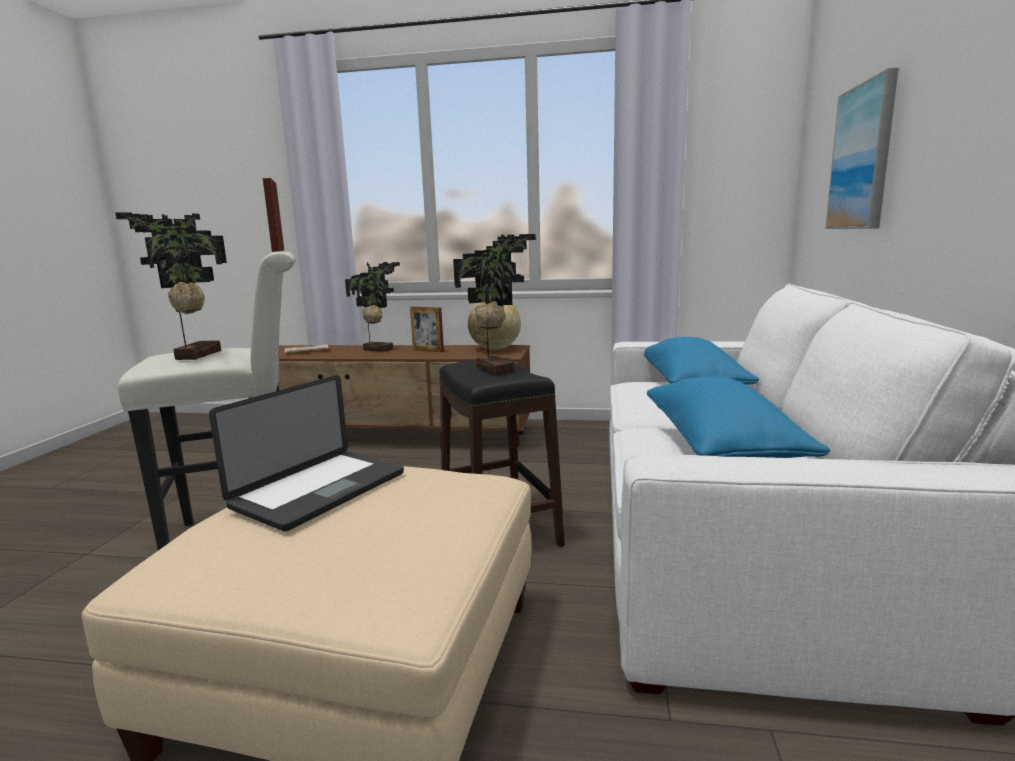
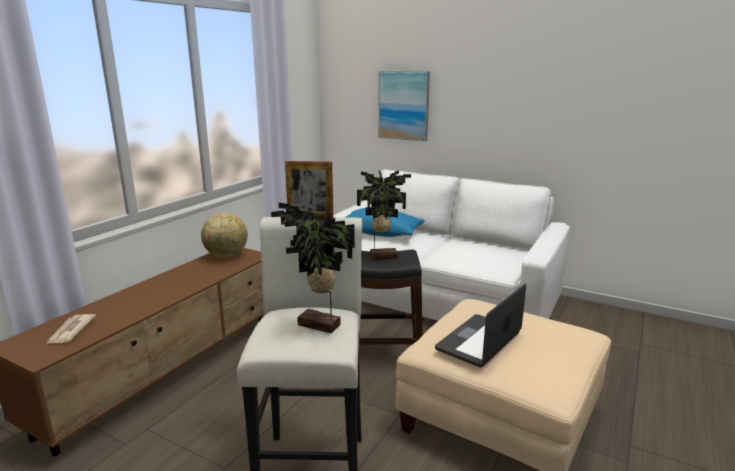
camera: 70 degrees left, 5 degrees up
(320, 490) = (479, 341): laptop -> laptop turned 105 degrees counterclockwise
(379, 349) = (139, 295): potted plant -> none
(428, 350) = (186, 277): picture frame -> none
(721, 446) = (474, 251): blue pillow -> none

